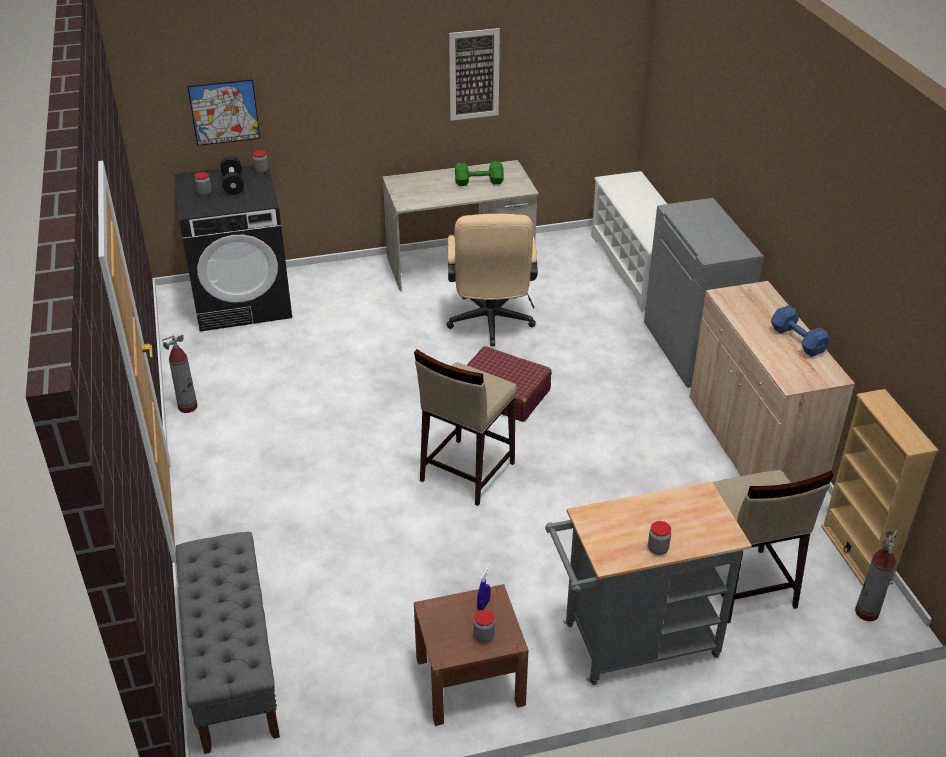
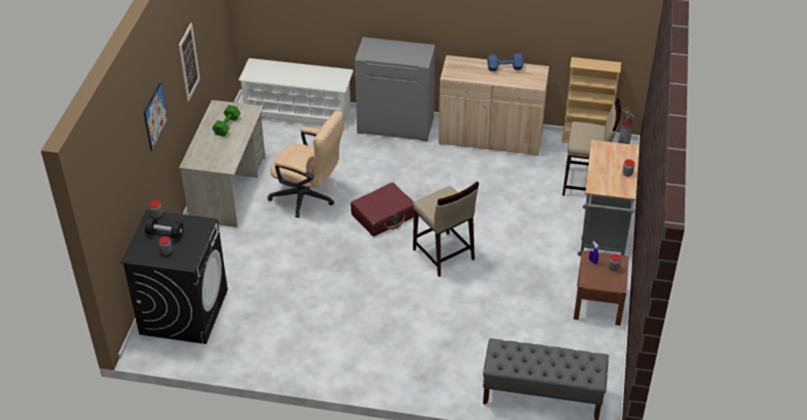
camera: 65 degrees left, 5 degrees up
(188, 407) = (294, 368): fire extinguisher -> none
(224, 112) = (125, 194): picture -> picture (155, 116)

